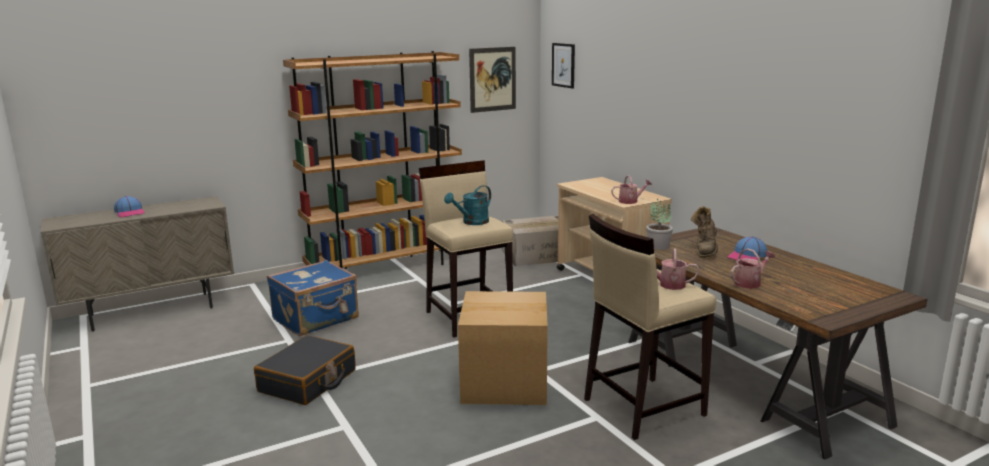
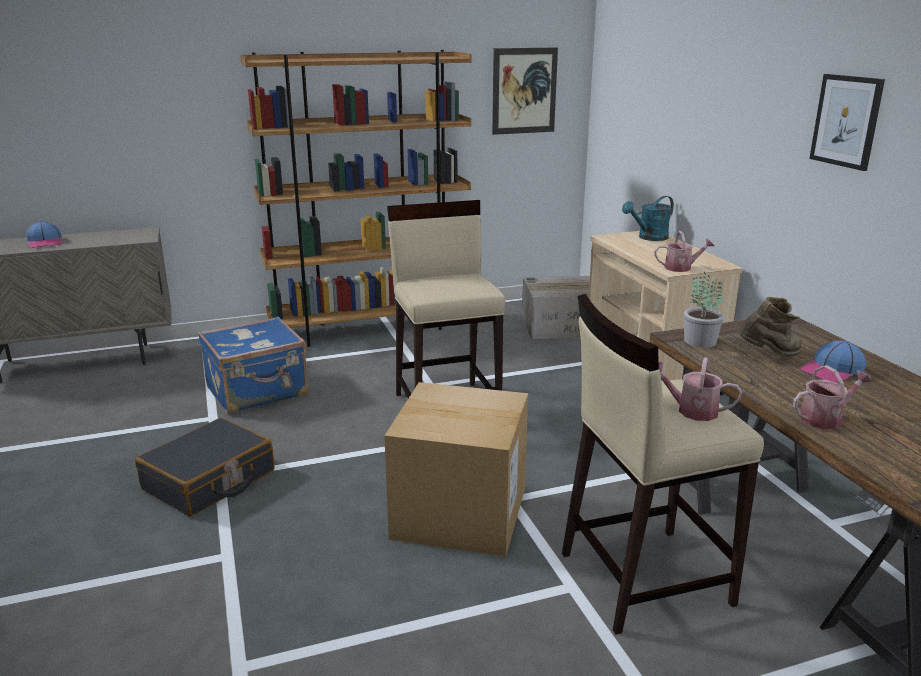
camera: 10 degrees right, 5 degrees up
(472, 222) = (451, 284): turquoise watering can -> turquoise watering can (649, 238)
(563, 65) = (619, 74): picture -> picture (846, 121)
(705, 251) = (769, 355): brown boot -> brown boot turned 135 degrees counterclockwise

